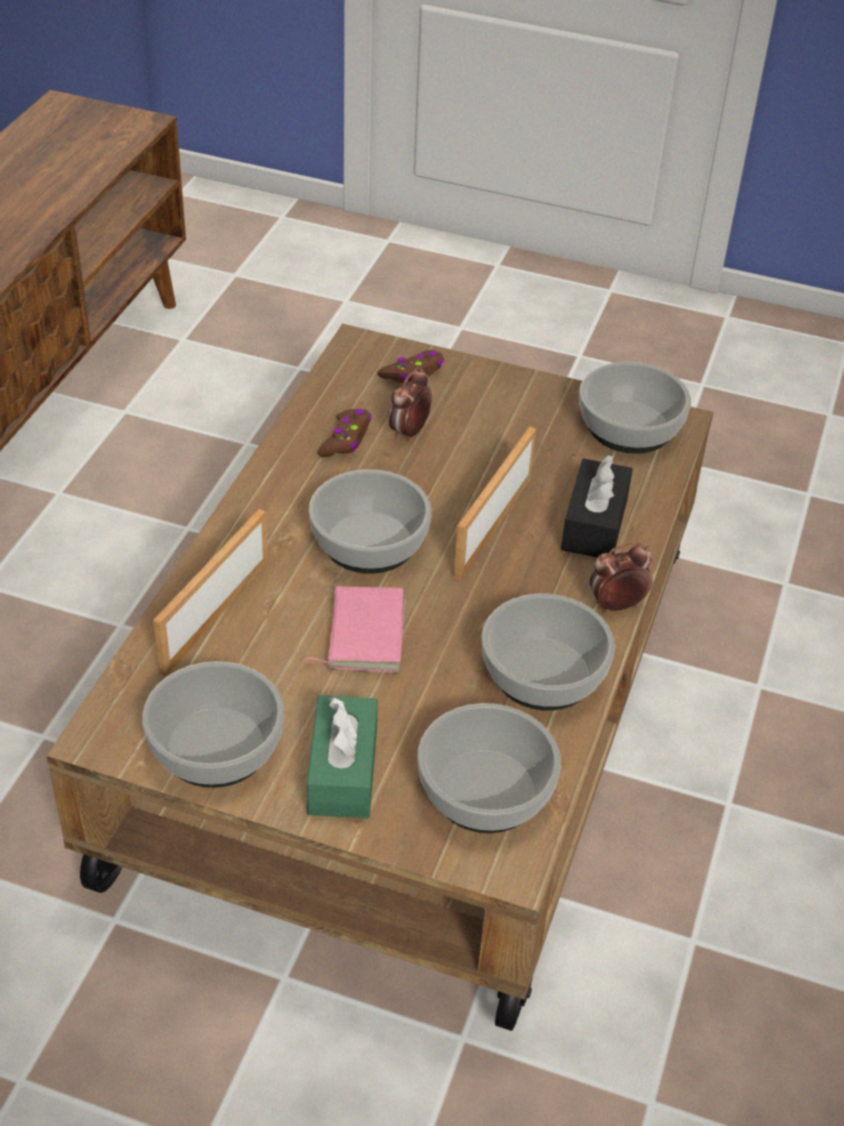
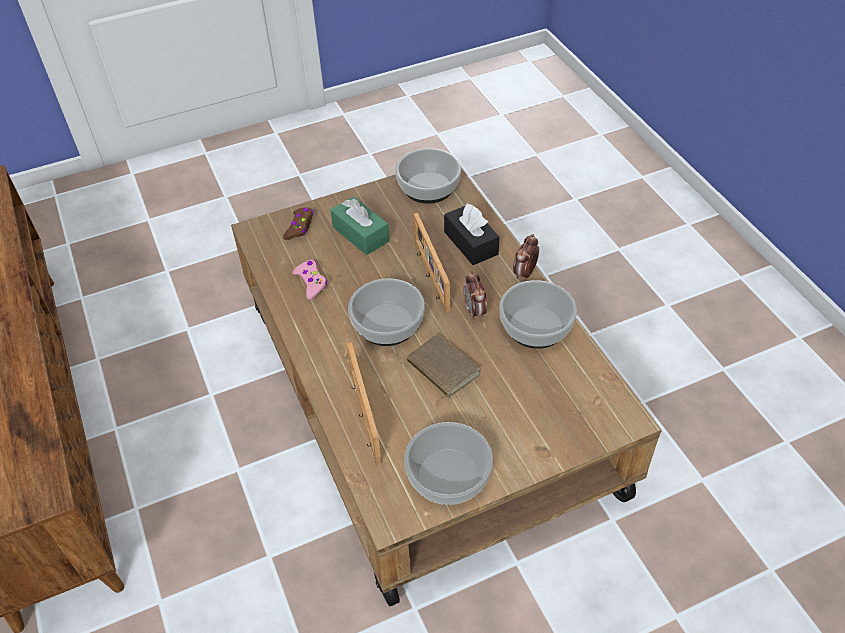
camera: 40 degrees left, 5 degrees up
(343, 771) = (515, 438): green tissue box -> green tissue box (361, 234)
(346, 440) = (311, 282): brown game controller -> pink game controller
(362, 633) = (441, 369): pink book -> brown book
(409, 432) = (336, 257): alarm clock -> alarm clock (474, 311)
(486, 788) = (579, 395): bowl -> none

